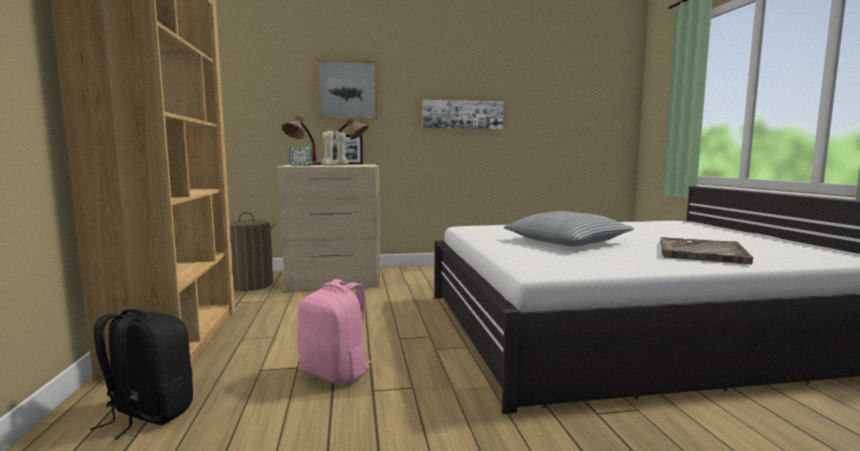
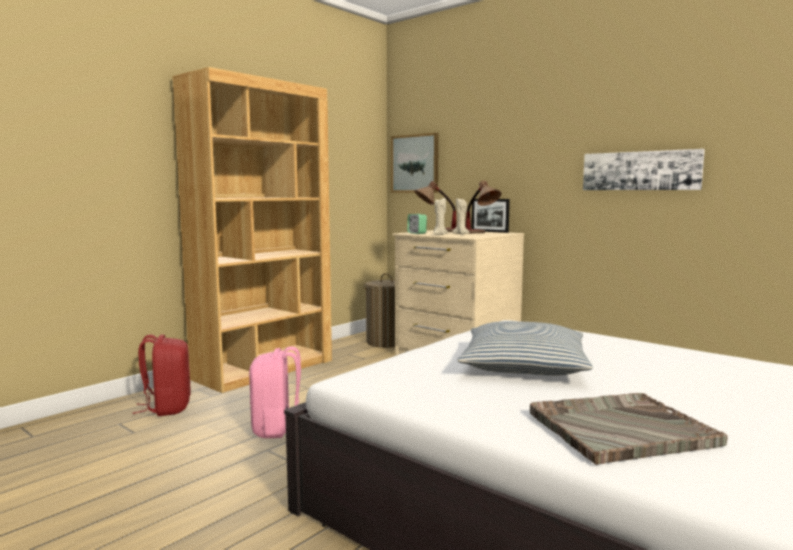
camera: 50 degrees right, 0 degrees up
(147, 414) = (167, 408): black backpack -> red backpack
(347, 90) = (503, 148): picture -> picture (415, 164)

